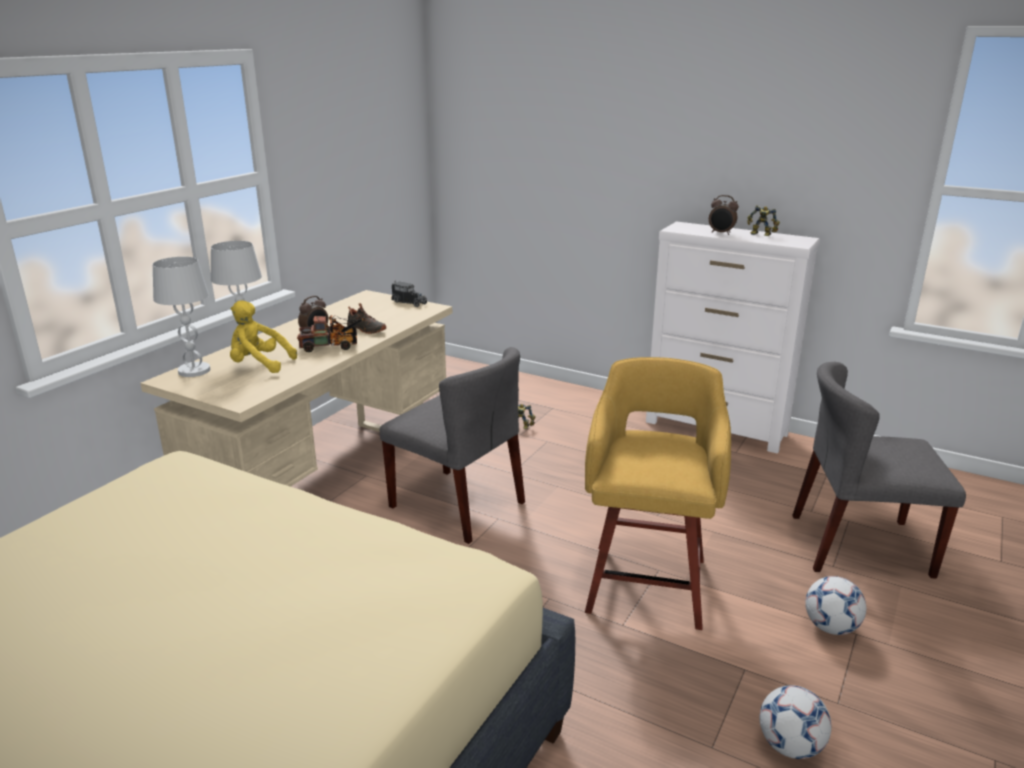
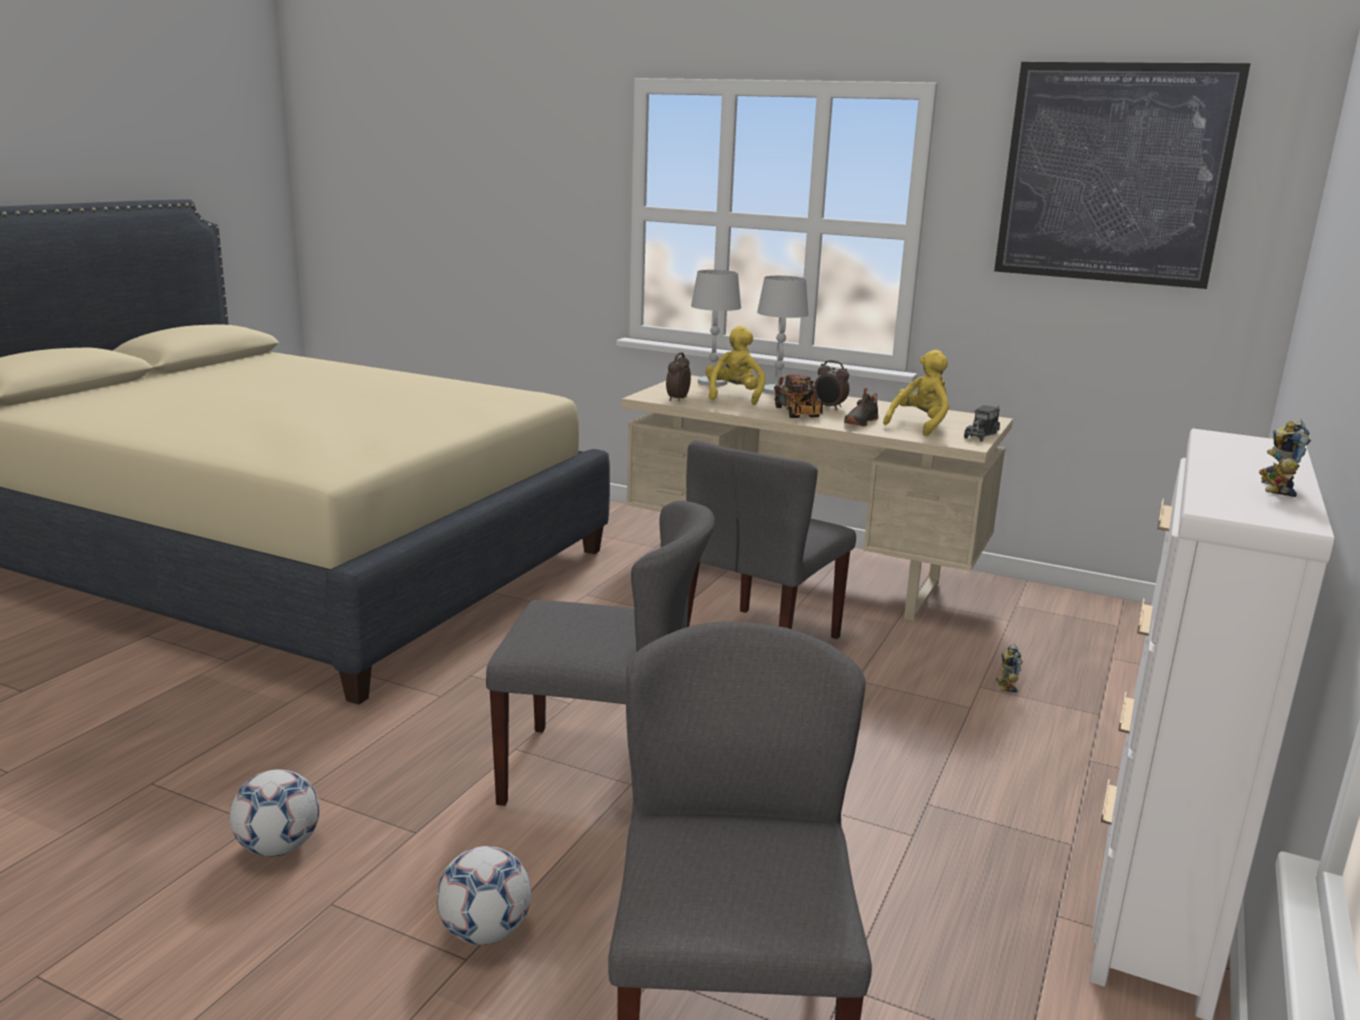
camera: 85 degrees right, 5 degrees down
(356, 107) = (1113, 174): none -> picture
(380, 314) = (920, 425): none -> yellow plush toy
(648, 581) = (602, 773): yellow stool -> grey chair
(721, 233) = (1235, 462): alarm clock -> alarm clock (677, 399)

